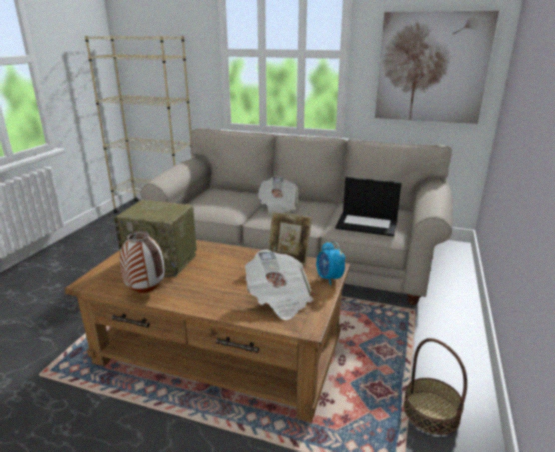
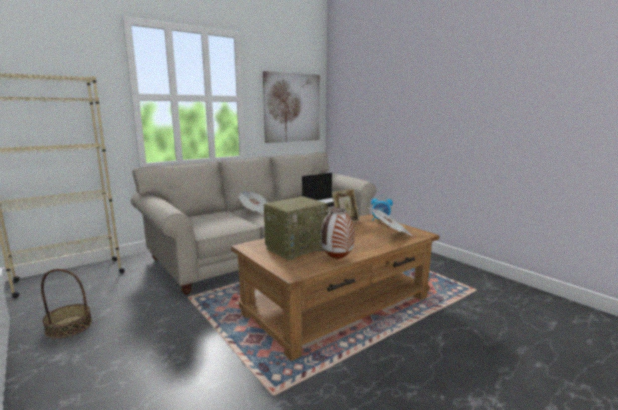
camera: 55 degrees left, 10 degrees down
(430, 412) = (440, 269): basket -> basket (69, 326)

